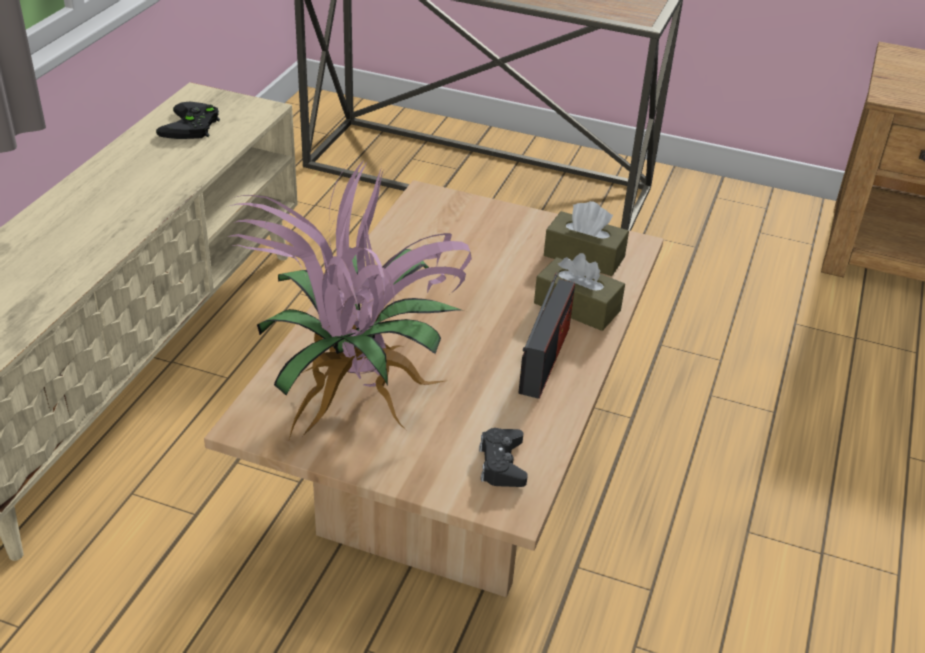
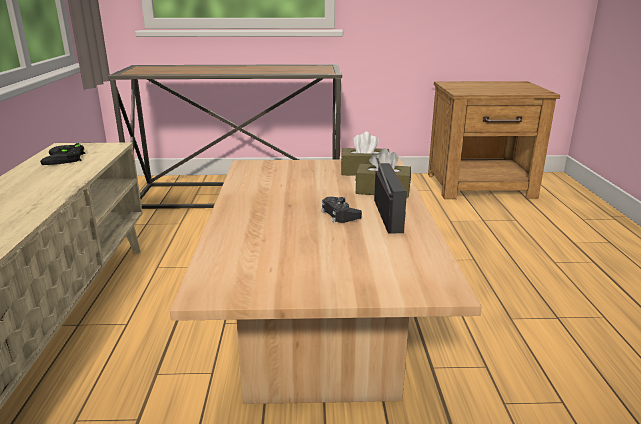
camera: 20 degrees left, 15 degrees down
(361, 394) = (280, 256): potted plant -> none
(502, 464) = (414, 269): black game controller -> black game controller (340, 214)

